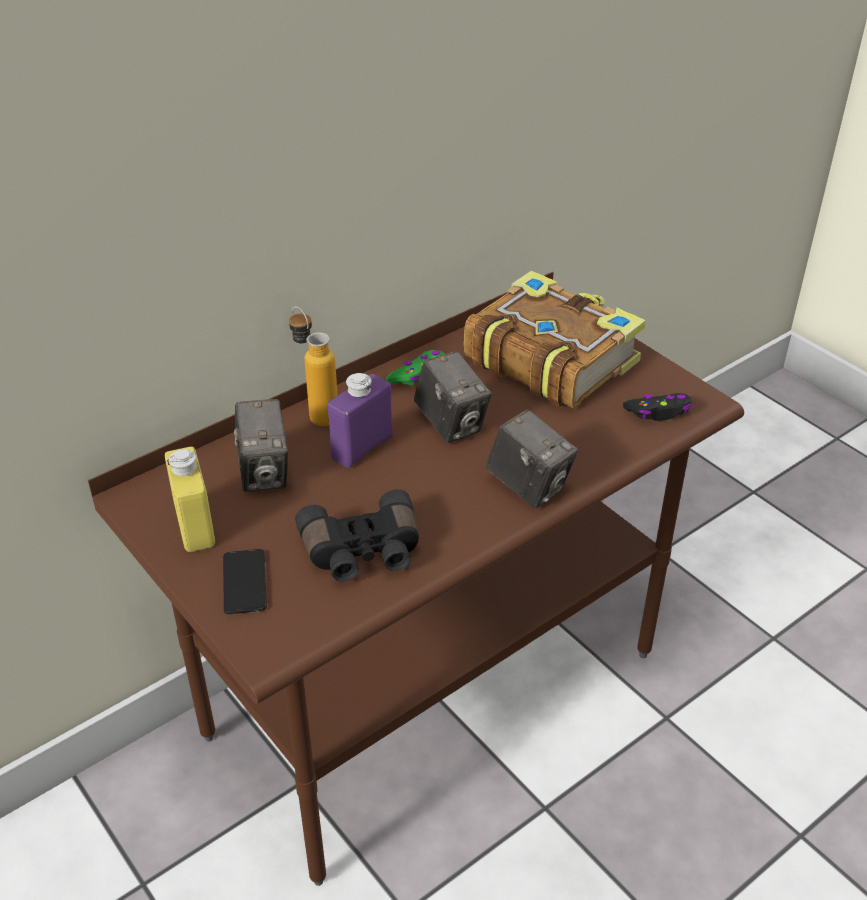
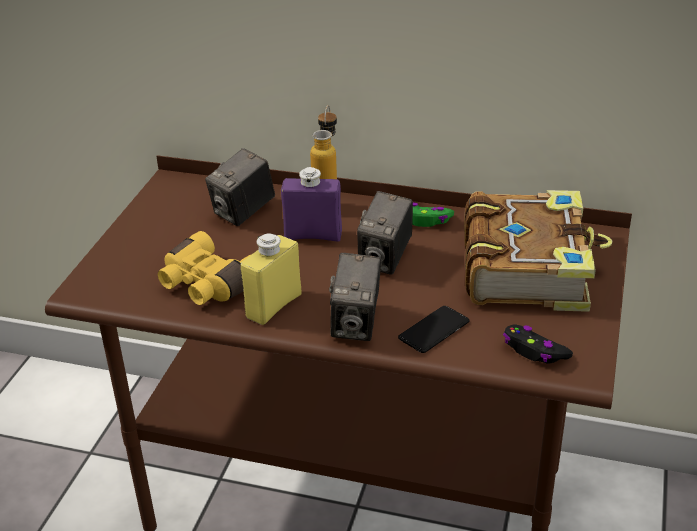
camera: 55 degrees right, 5 degrees down
(195, 526) = (167, 213): yellow bottle -> yellow bottle (274, 306)
(244, 582) = (134, 254): phone -> phone (434, 330)
(362, 552) = (206, 284): black binoculars -> yellow binoculars

